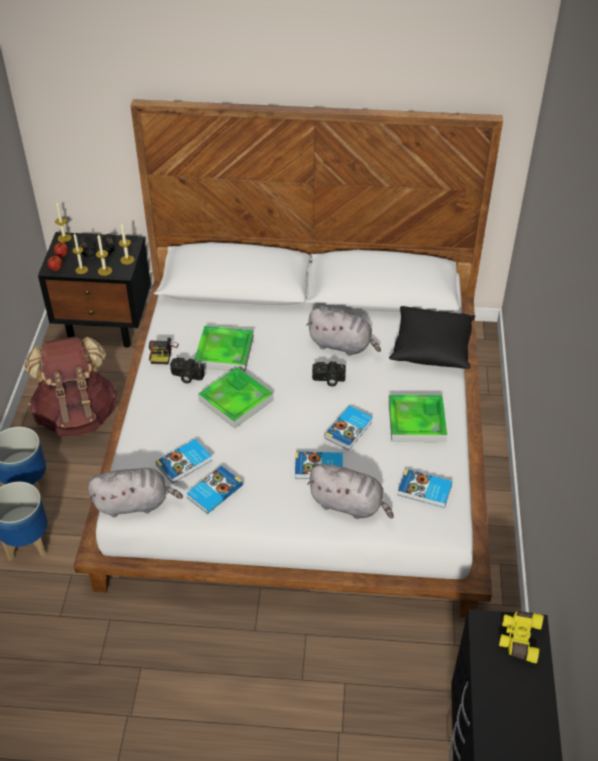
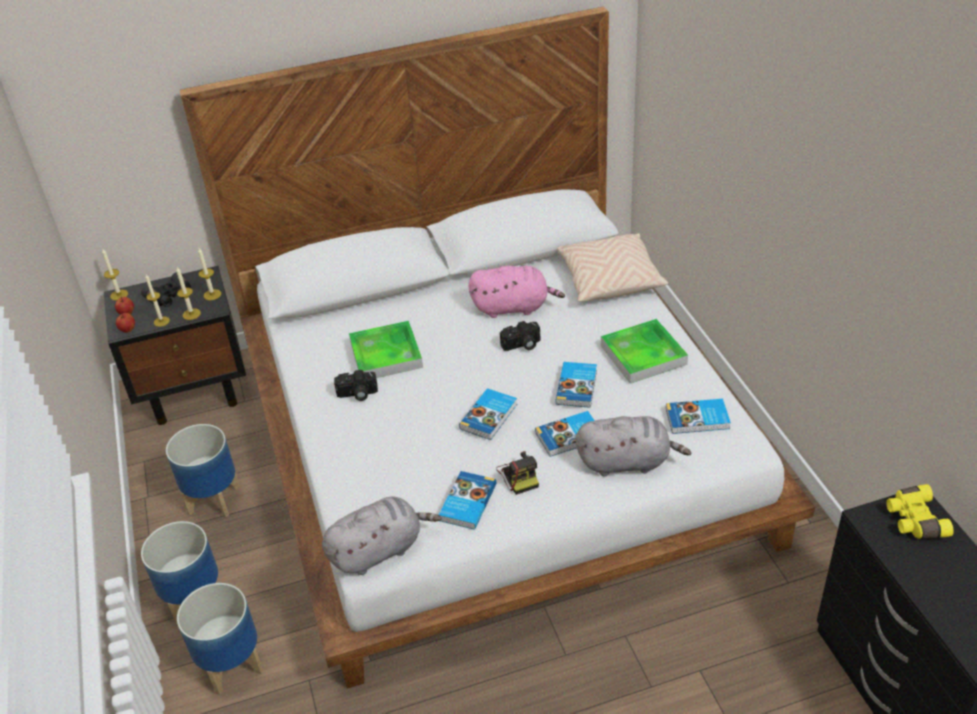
camera: 20 degrees left, 5 degrees down
(77, 415) = (214, 499): brown backpack -> planter
(162, 353) = (312, 379): camera -> camera (519, 475)
(185, 463) = (415, 484): book -> book (490, 416)
(236, 400) = (432, 399): tray -> none
(342, 345) = (513, 307): grey plush toy -> pink plush toy
(431, 347) = (609, 280): black pillow -> beige pillow

